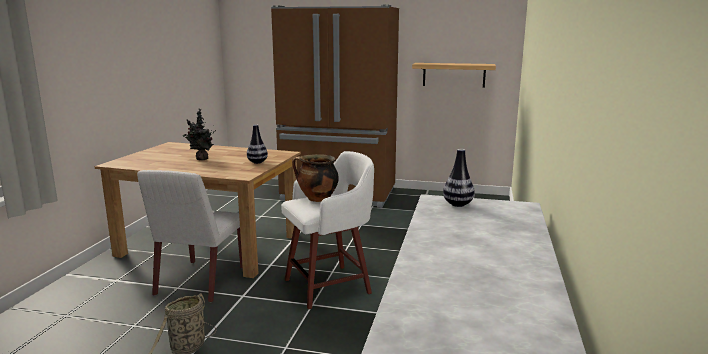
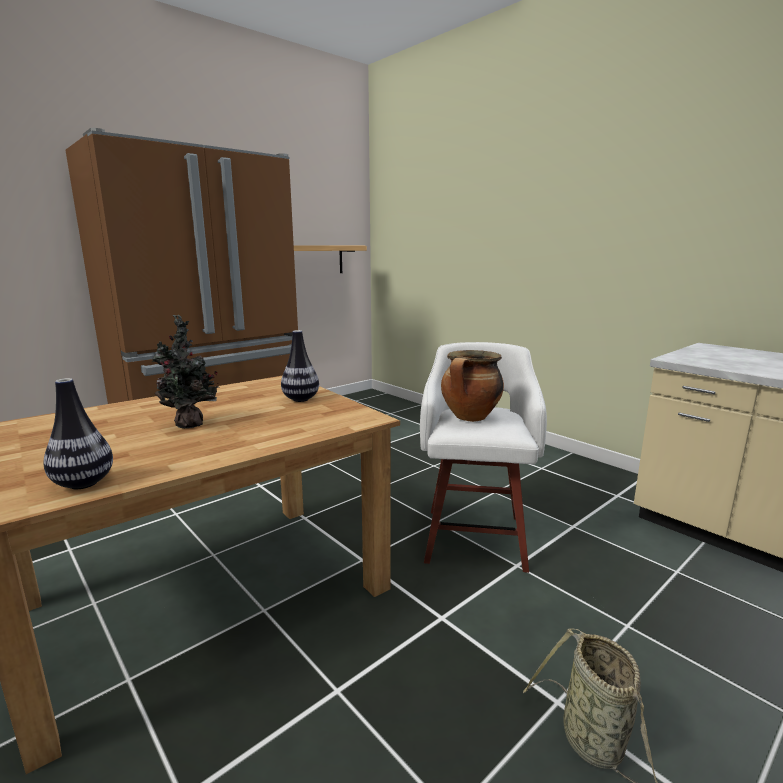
camera: 55 degrees left, 0 degrees up
(200, 281) = (342, 651): white chair -> none
(458, 204) = (700, 357): vase -> vase (83, 484)

